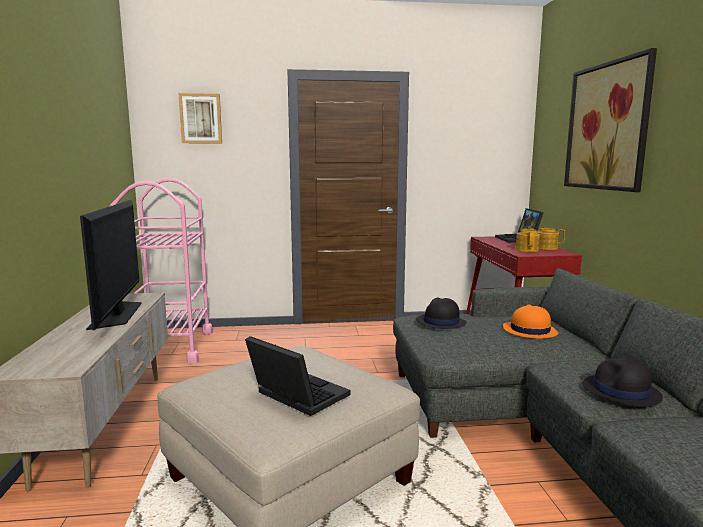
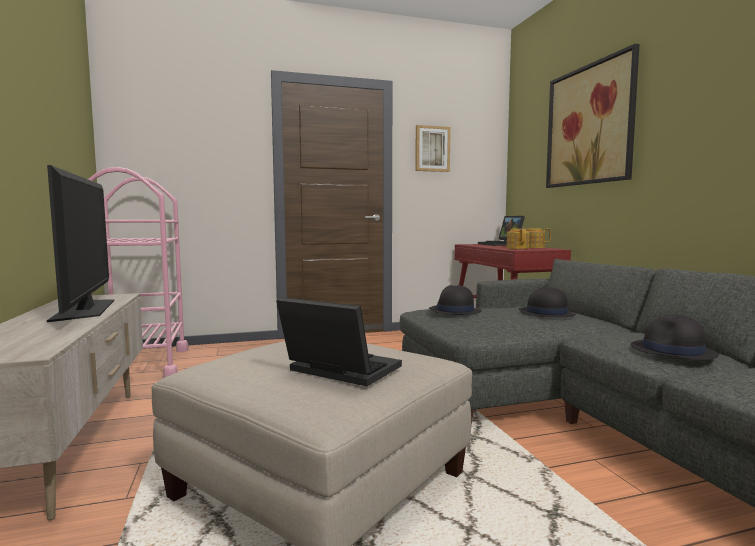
camera: 10 degrees left, 5 degrees down
(201, 118) = (176, 116): picture -> picture (432, 149)
(529, 330) = (546, 313): orange hat -> black hat

